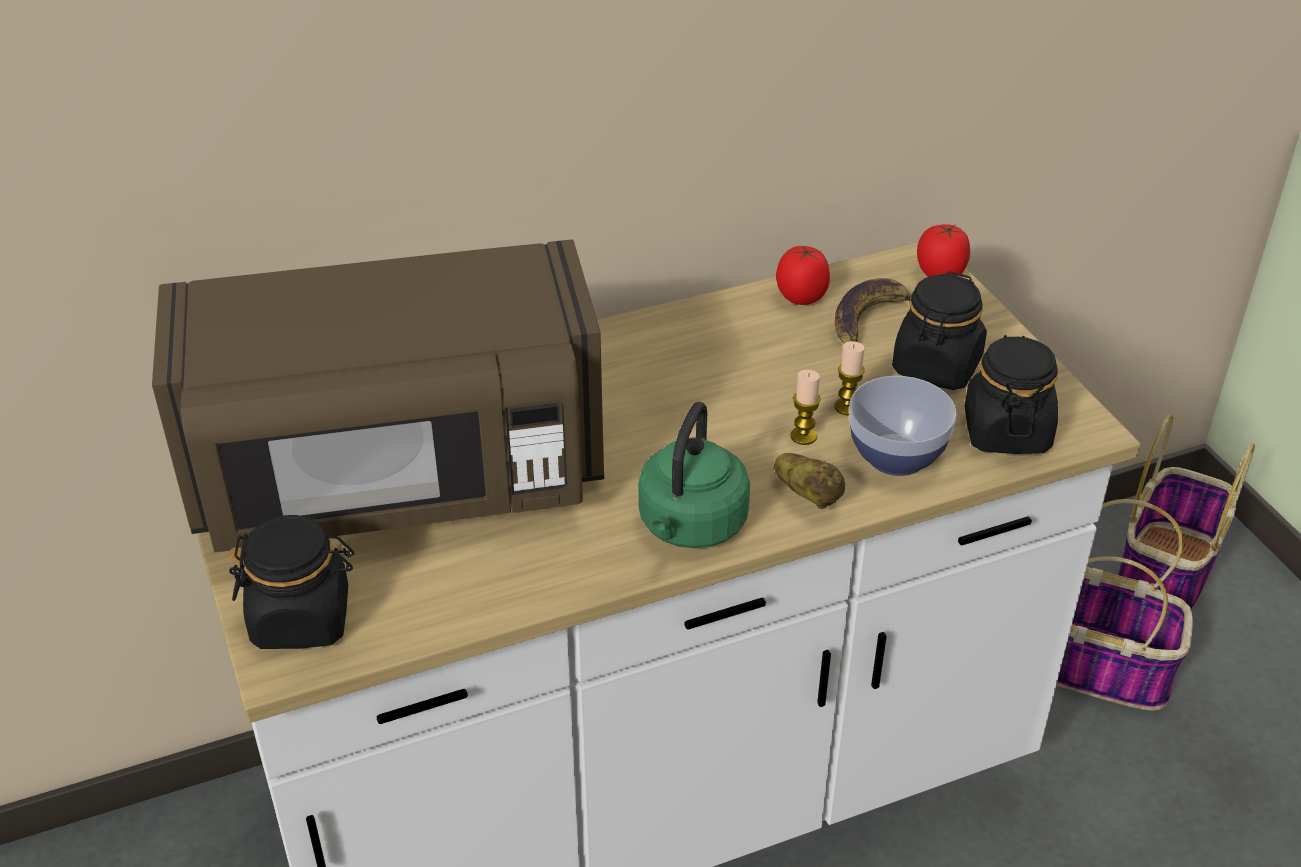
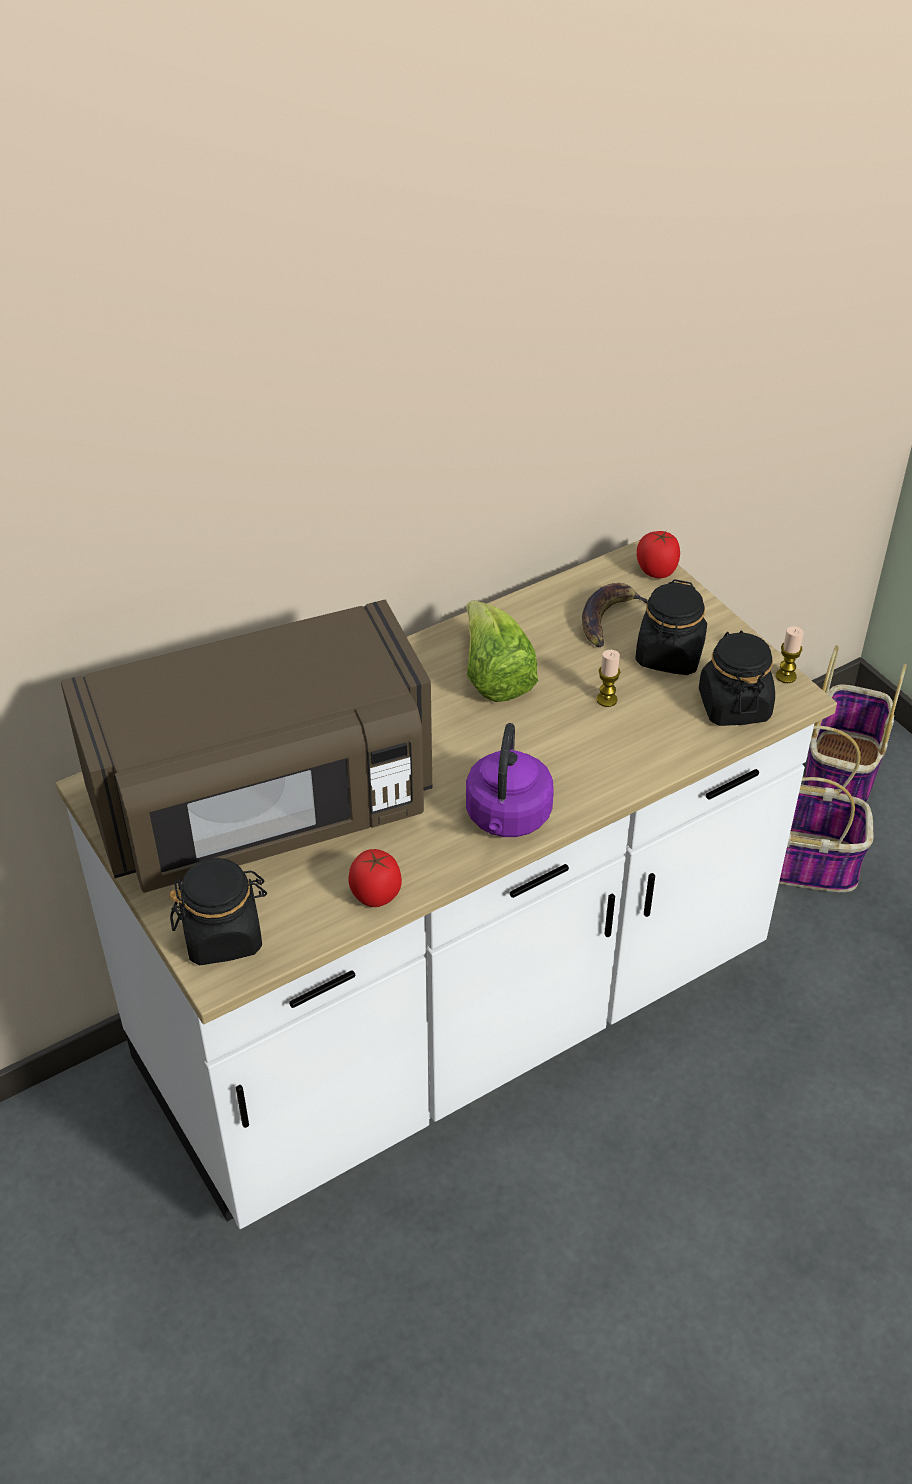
camera: 10 degrees left, 5 degrees up
(690, 526) = (507, 818): green kettle -> purple kettle
(716, 366) = (494, 676): none -> lettuce
(801, 297) = (549, 605): tomato -> tomato (376, 894)
(803, 436) = (578, 729): candle -> candle (786, 676)
(808, 495) = (592, 780): potato -> none
(896, 456) = (653, 737): bowl -> none

